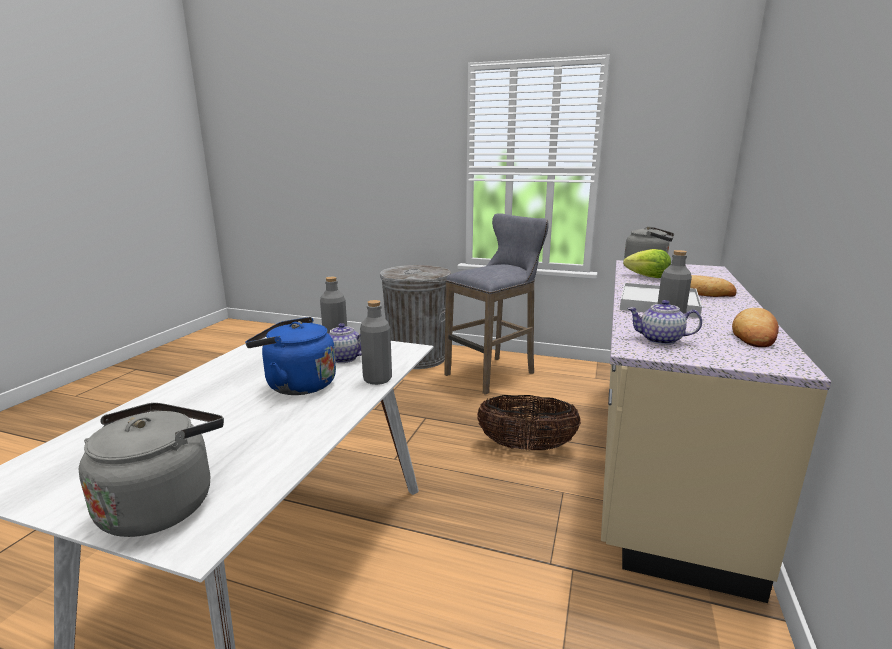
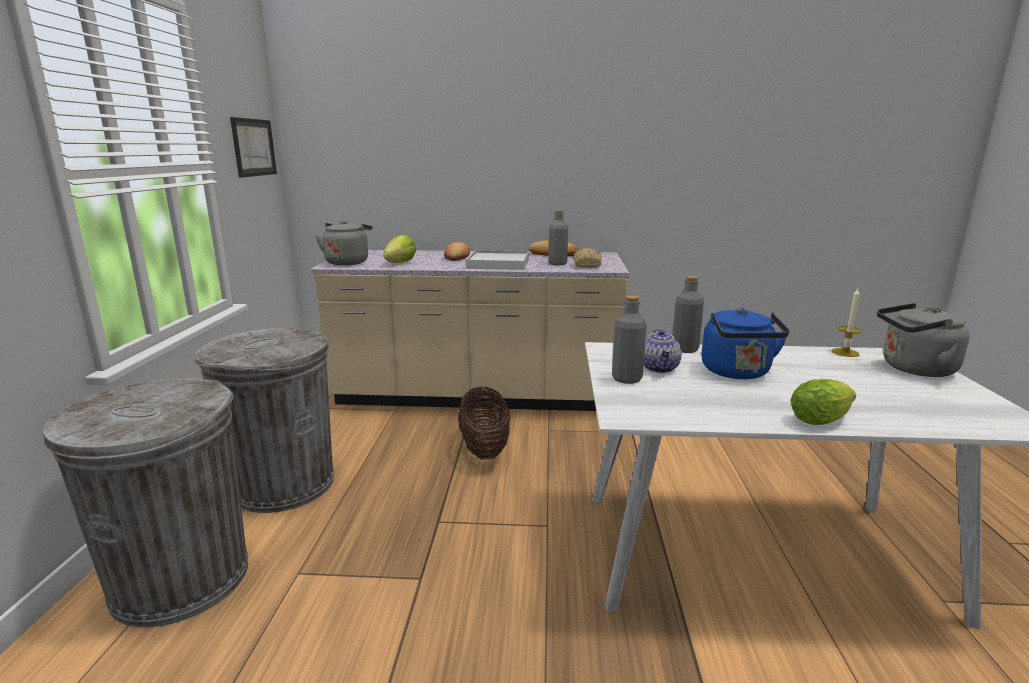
camera: 105 degrees left, 0 degrees up
(184, 386) = (822, 420): none -> lettuce
(268, 478) = (845, 352): none -> candle
(493, 373) = (284, 484): grey stool -> grey trash can
(660, 340) = (587, 265): teapot -> bread
(677, 157) = (253, 147): none -> picture

